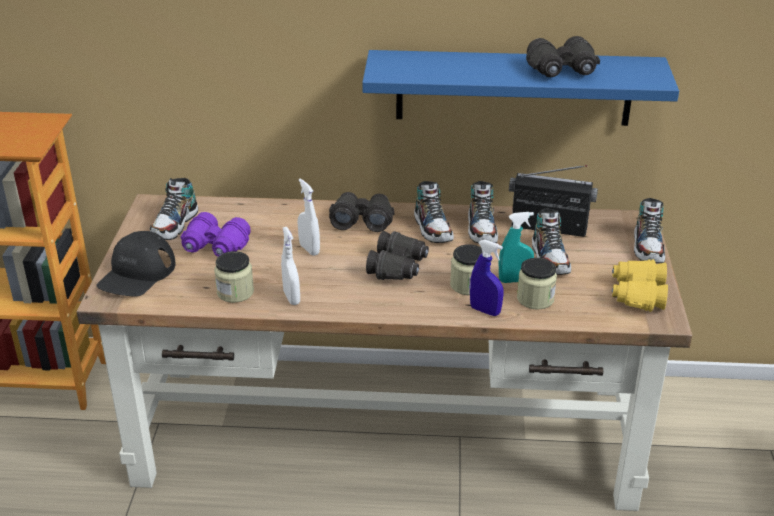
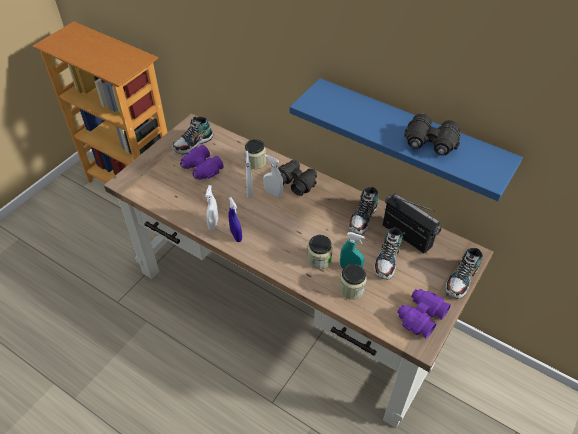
camera: 30 degrees right, 15 degrees up
(137, 273) = (149, 171): black cap -> none
(235, 292) = (187, 206): jar -> jar (255, 162)
(343, 241) = (273, 193): none -> white spray bottle
(398, 267) = (289, 227): black binoculars -> none
(433, 228) = (333, 205): shoe -> none
(485, 311) = (313, 284): blue spray bottle -> blue spray bottle (236, 235)
(637, 295) = (420, 316): yellow binoculars -> purple binoculars

